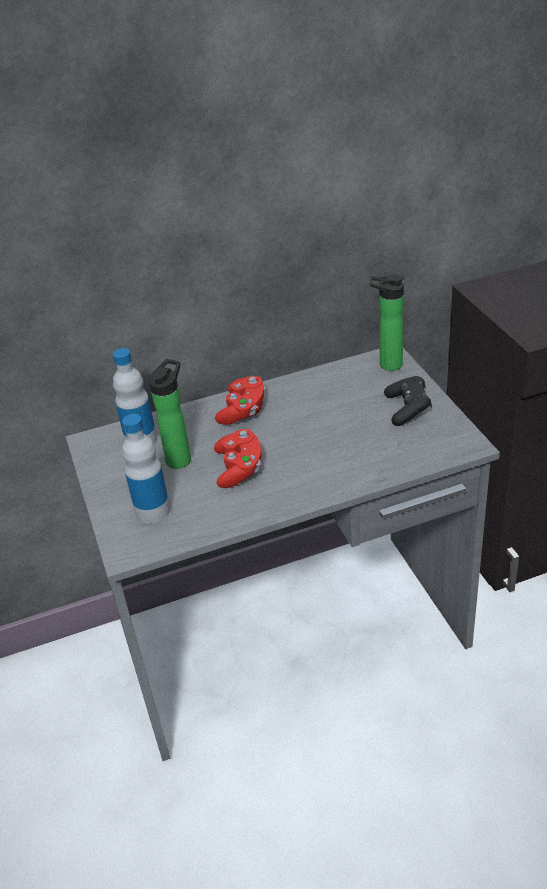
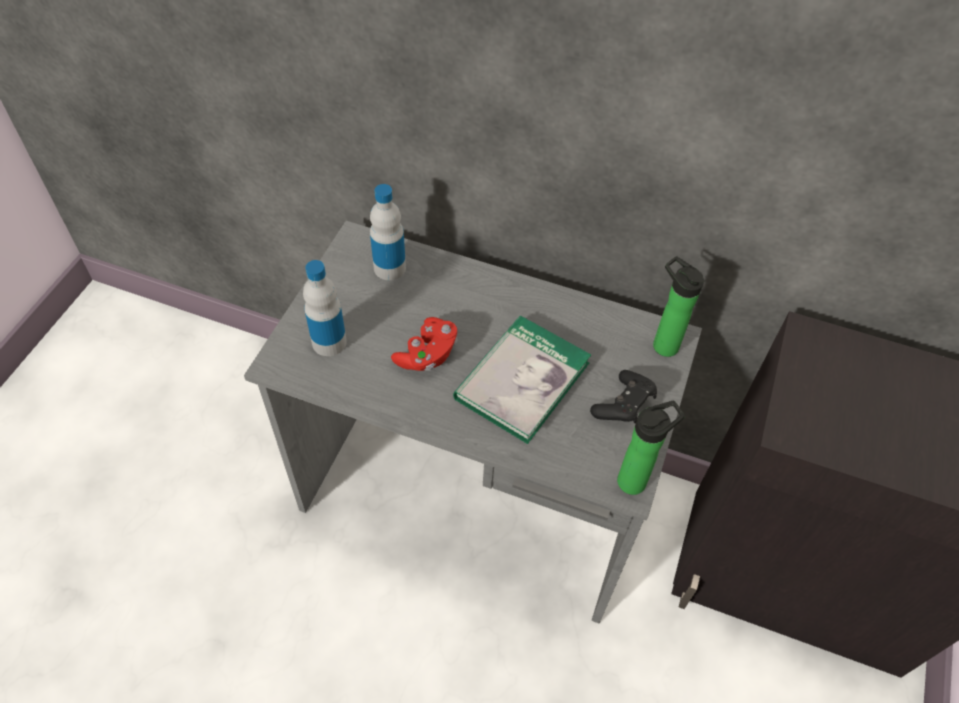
camera: 35 degrees right, 15 degrees up
(180, 458) = (398, 308): bottle -> bottle (635, 480)
(243, 411) = (492, 299): red game controller -> none
(325, 439) = (522, 380): none -> book

